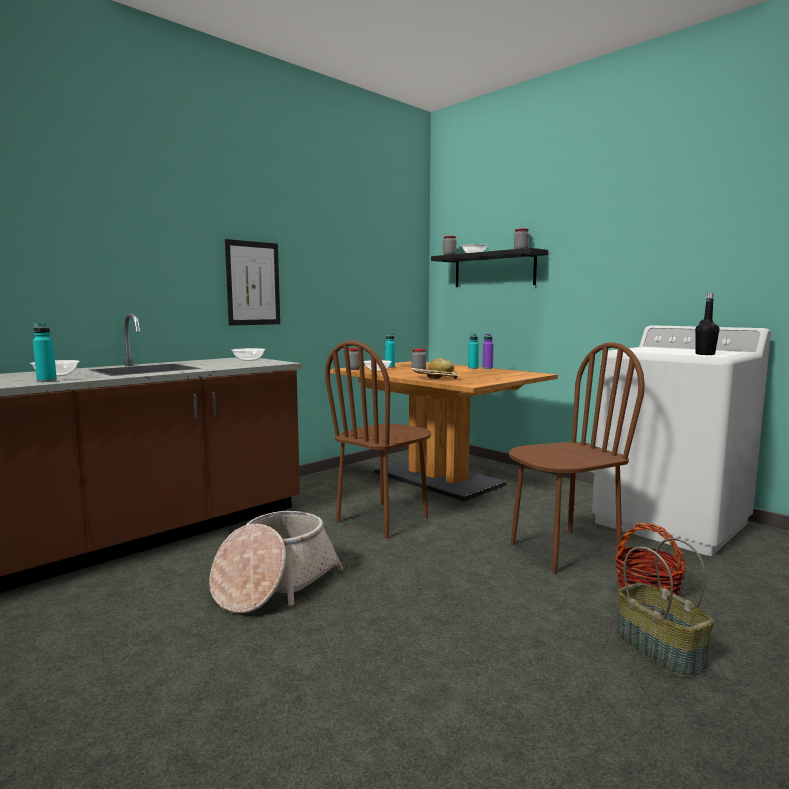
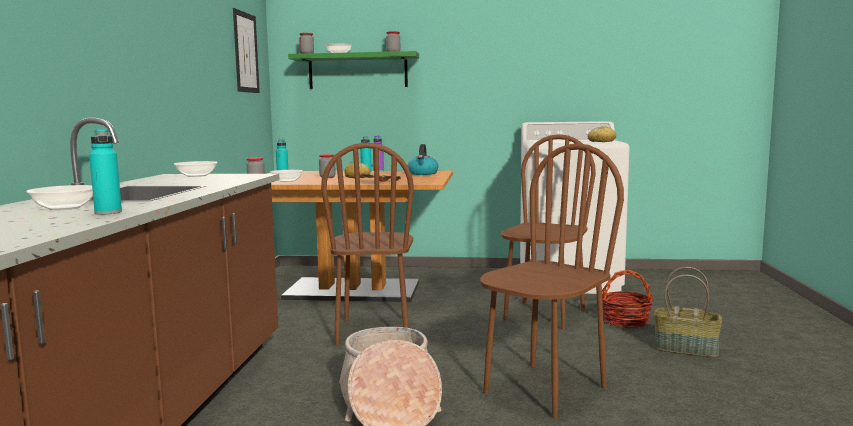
camera: 40 degrees left, 0 degrees up
(253, 283) = (157, 79): picture -> picture (246, 52)
(408, 625) = (544, 389): none -> brown chair
(494, 270) = (358, 71): black shelf -> green shelf
(510, 375) = (423, 173): none -> kettle
(705, 354) = (601, 141): black bottle -> bread

